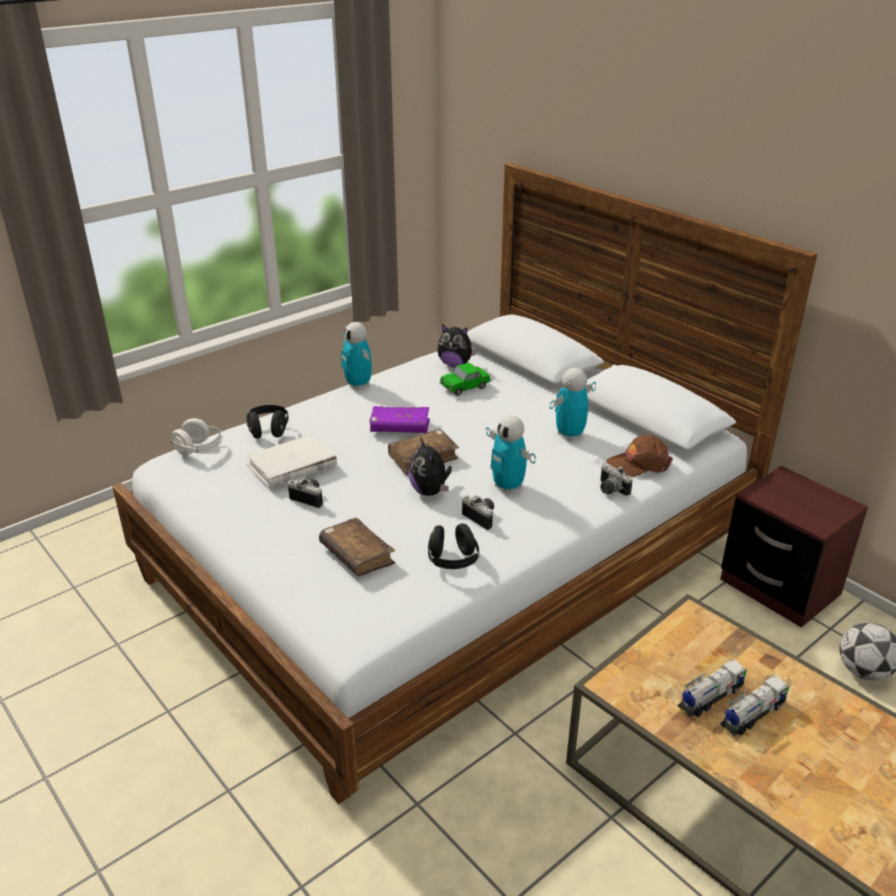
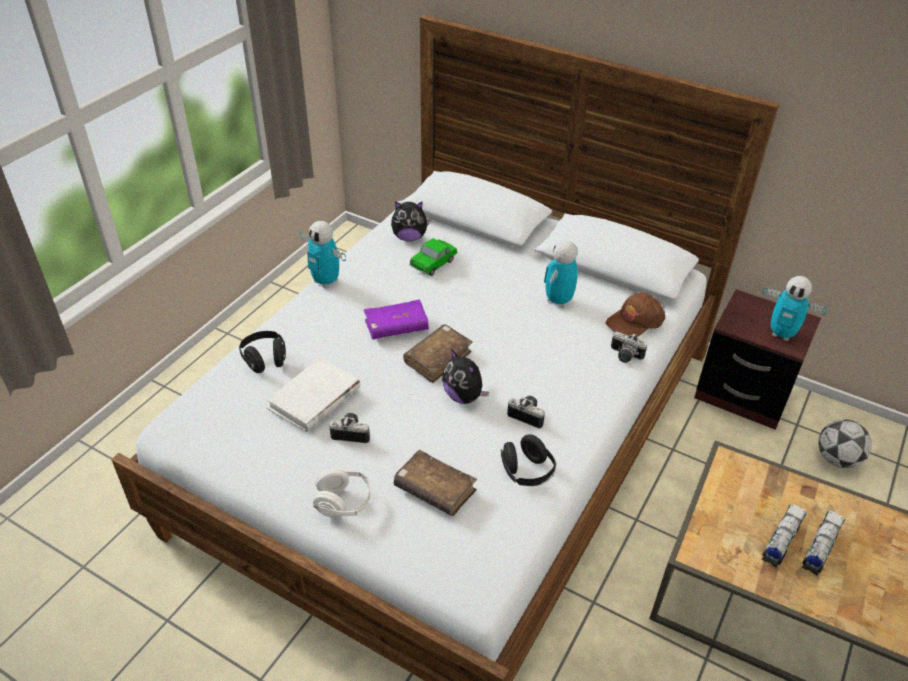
camera: 20 degrees left, 10 degrees up
(200, 450) = (203, 400): white headphones -> white headphones (344, 503)
(508, 487) = (533, 374): toy robot -> toy robot (781, 334)

